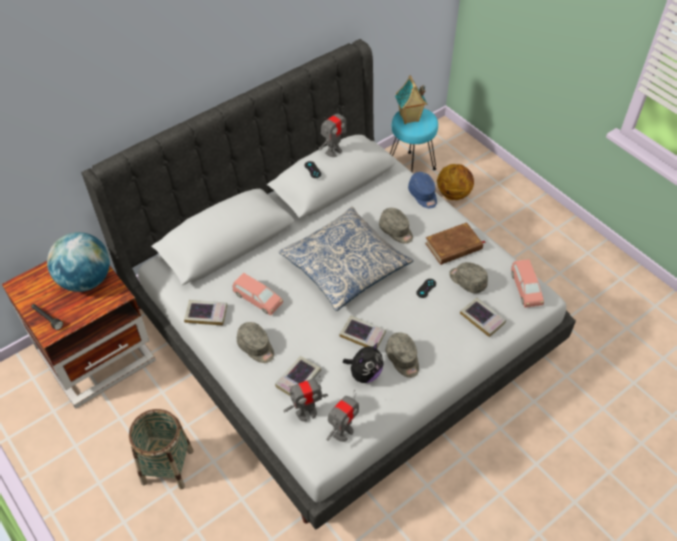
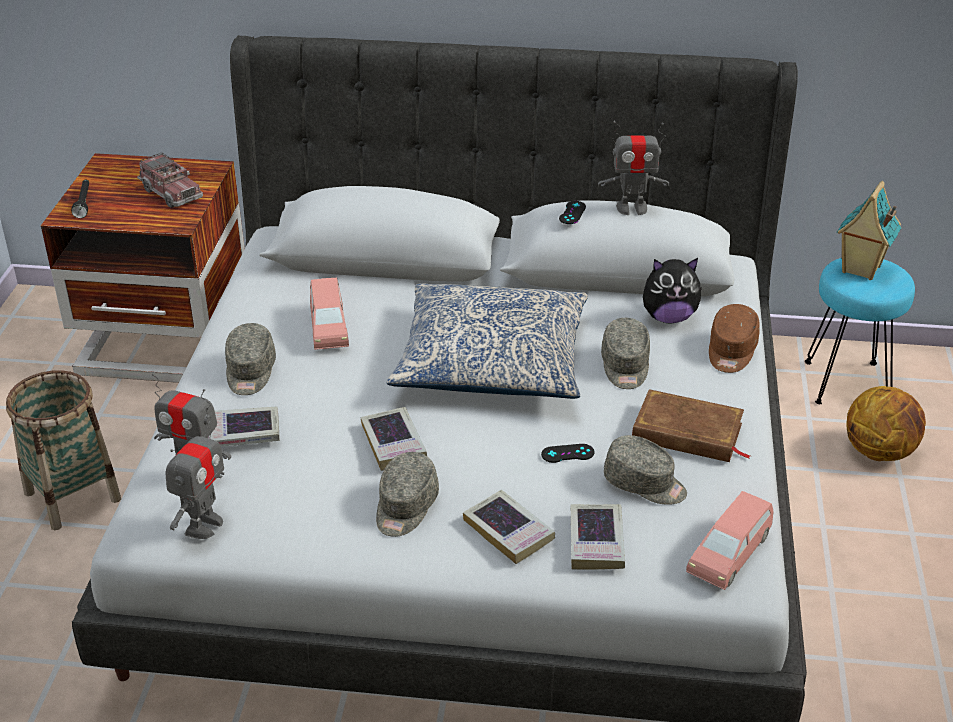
camera: 45 degrees right, 15 degrees down
(86, 280) = (171, 193): globe -> toy truck
(206, 314) = (250, 306): book -> book (508, 531)
(343, 432) = (203, 525): toy robot -> toy robot turned 60 degrees counterclockwise
(364, 373) = (330, 486): plush toy -> plush toy (668, 317)
(423, 195) = (731, 351): blue cap -> brown cap
(467, 281) = (645, 484): grey cap -> grey cap turned 120 degrees clockwise

